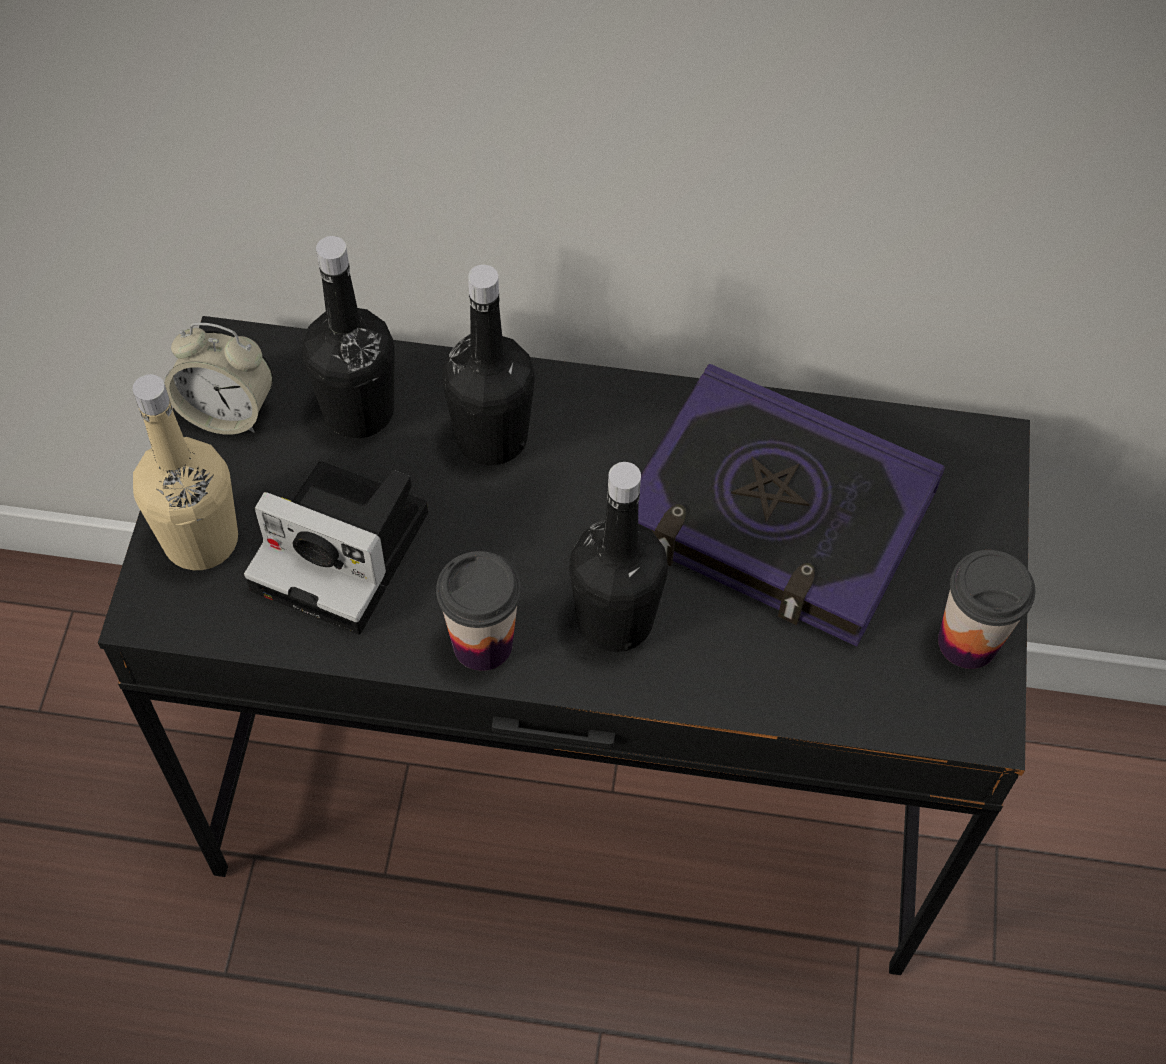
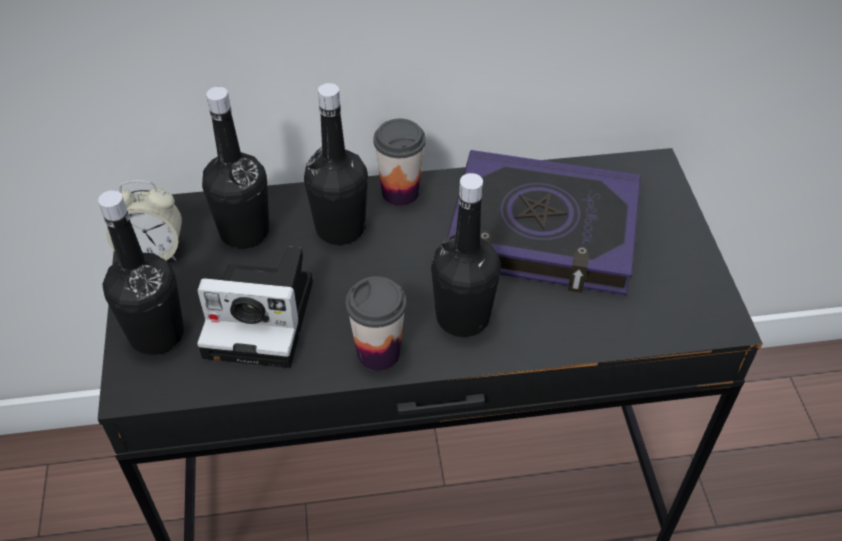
camera: 15 degrees left, 10 degrees down
(201, 540) = (157, 334): beige bottle -> black bottle
(967, 642) = (692, 277): cup -> cup (400, 192)

